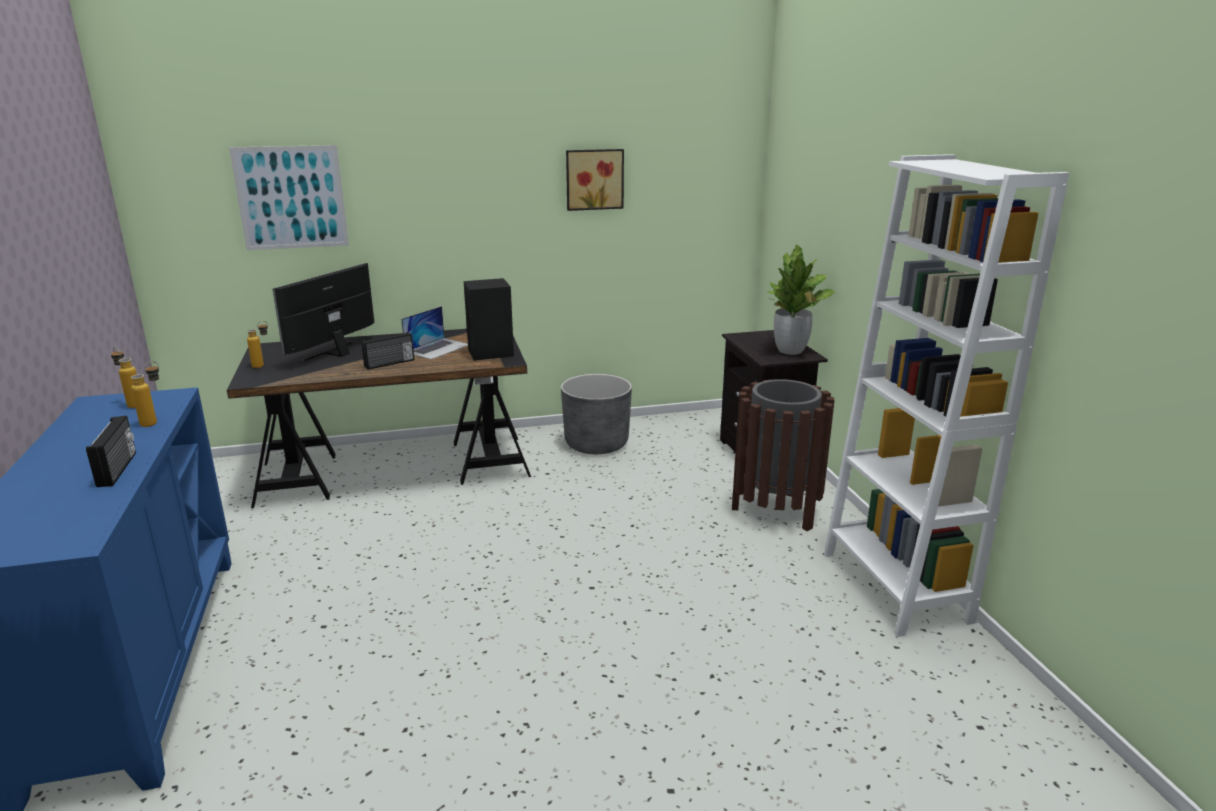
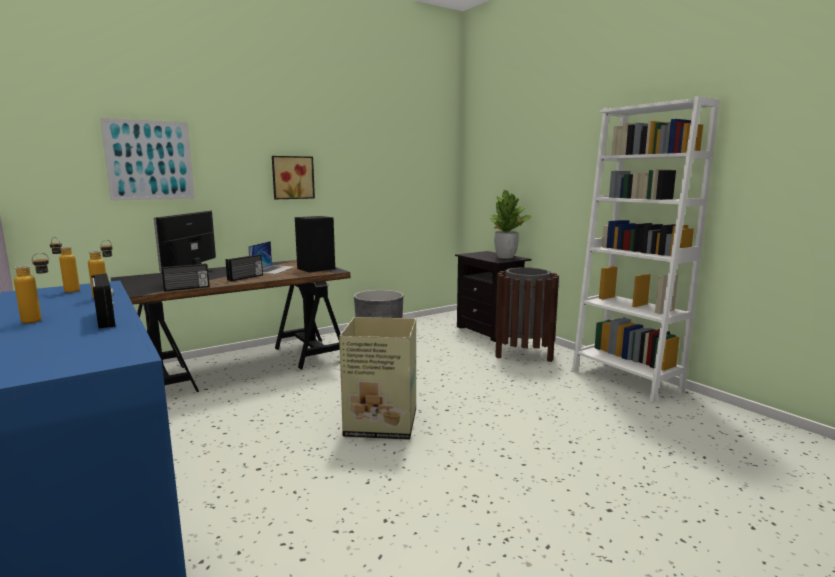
camera: 20 degrees left, 10 degrees down
(263, 365) = (137, 285): bottle -> bottle (40, 320)
(307, 379) = (186, 288): none -> radio
(494, 591) = (379, 423): none -> cardboard box
(594, 179) = (363, 157): picture -> picture (292, 177)

